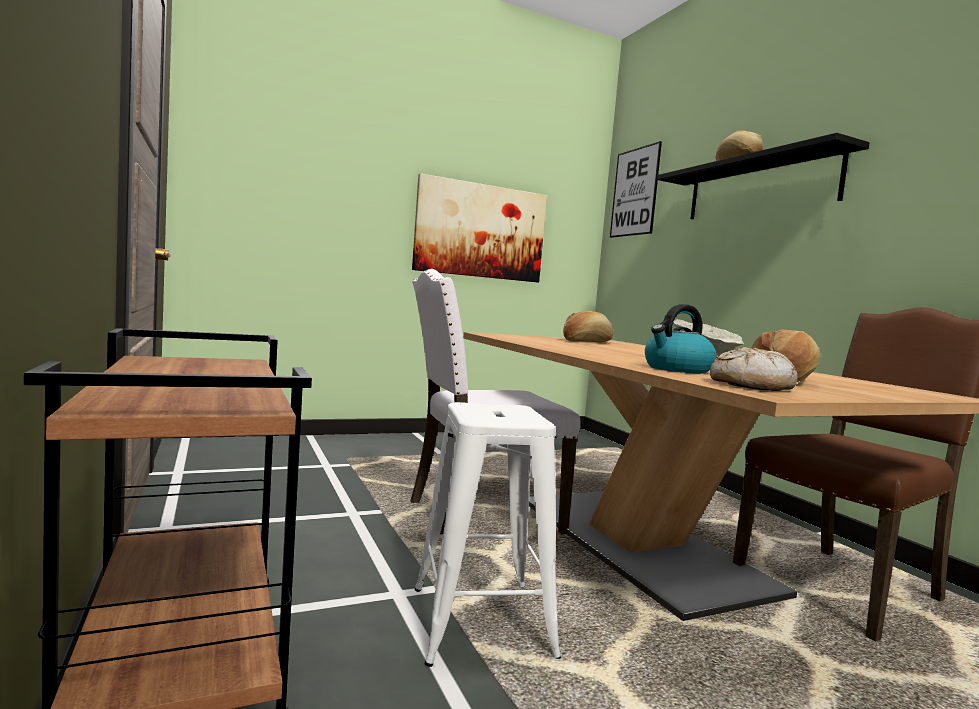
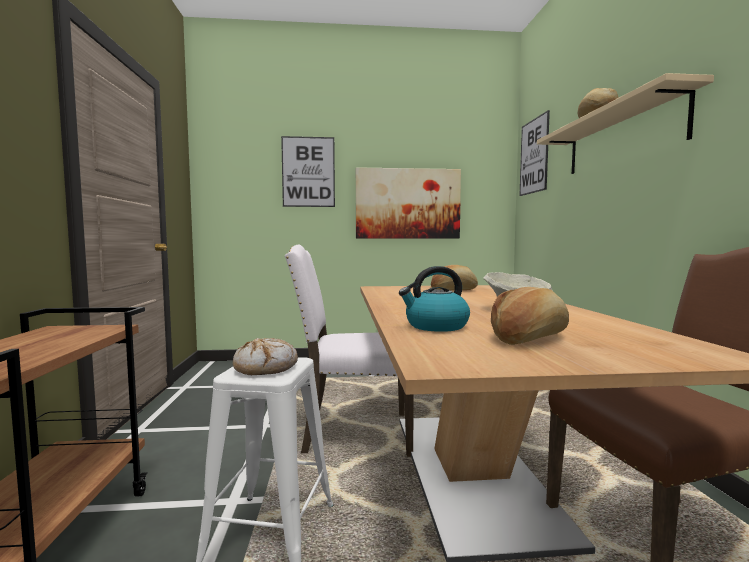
camera: 20 degrees right, 0 degrees up
(354, 170) = (308, 172): none -> picture
(750, 385) = (453, 350): bread -> bread (266, 367)
(759, 188) = (621, 138): black shelf -> beige shelf

